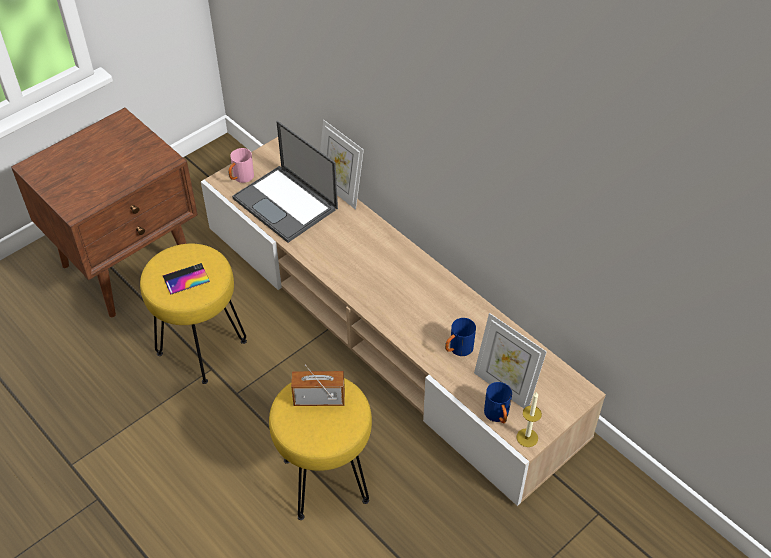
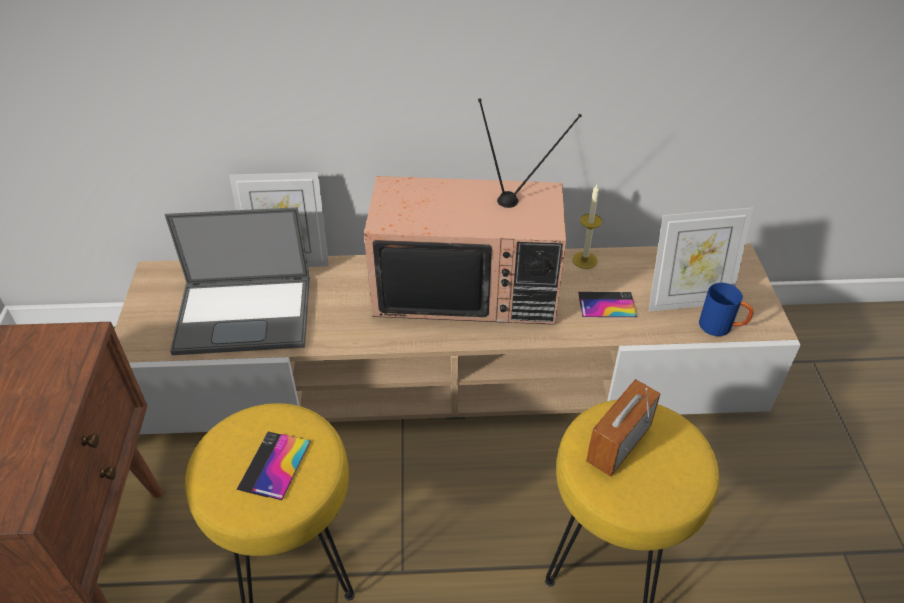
camera: 50 degrees left, 5 degrees down
(241, 178) = (152, 329): pink mug -> none
(403, 278) = (468, 288): none -> television
(457, 350) = (606, 305): blue mug -> phone
(527, 437) = (766, 323): candle -> candle (584, 260)

